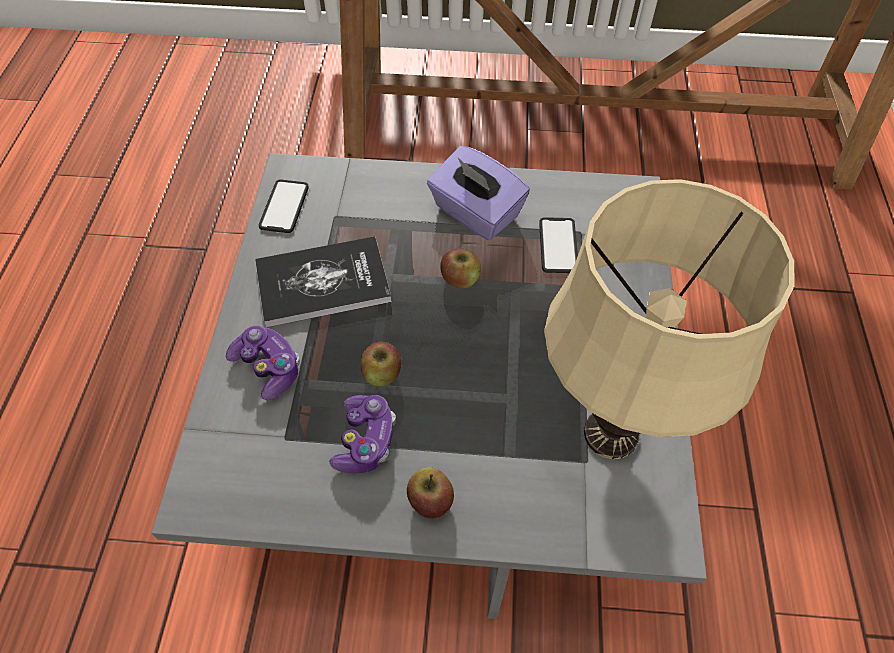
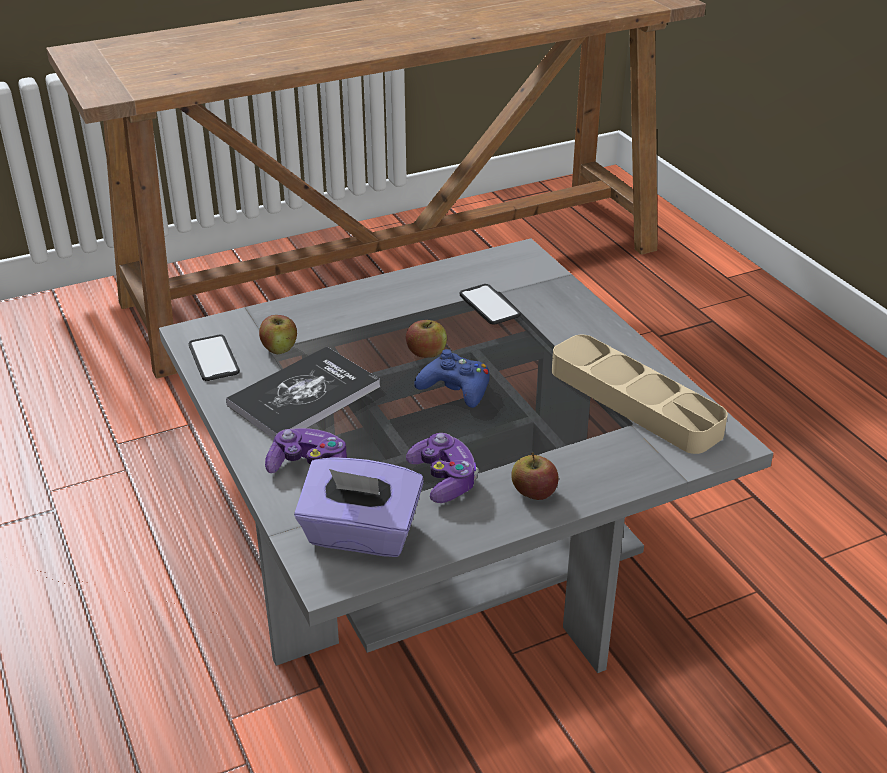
camera: 30 degrees left, 20 degrees down
(382, 374) = (417, 434): apple -> apple (279, 348)
(454, 335) = (456, 388): none -> blue game controller
(475, 213) = (399, 307): purple tissue box -> purple tissue box (360, 535)
(609, 434) = (634, 401): beige table lamp -> beige tray

